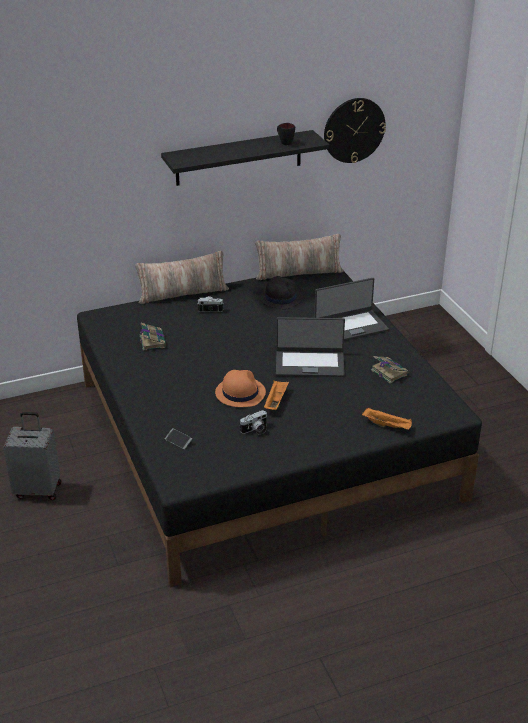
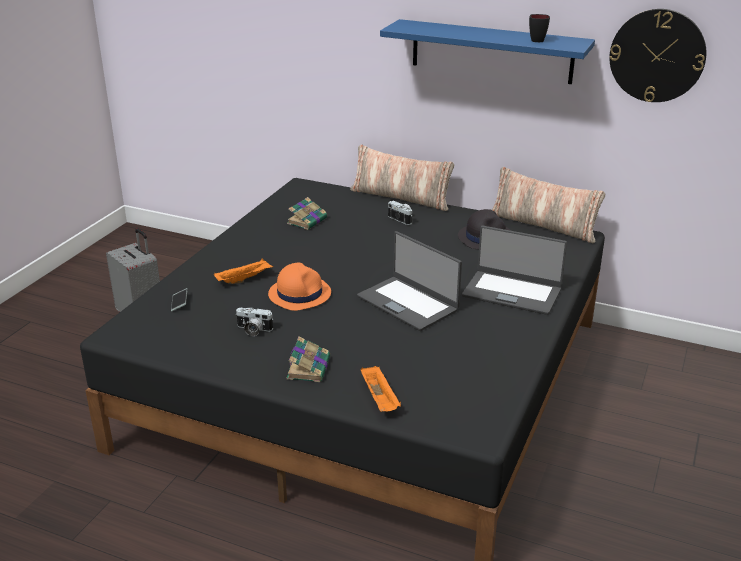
camera: 45 degrees right, 5 degrees down
(239, 158) = (491, 51): black shelf -> blue shelf
(275, 401) = (316, 317): orange tray -> orange tray (244, 279)
(388, 372) = (476, 352): book -> book (309, 367)

